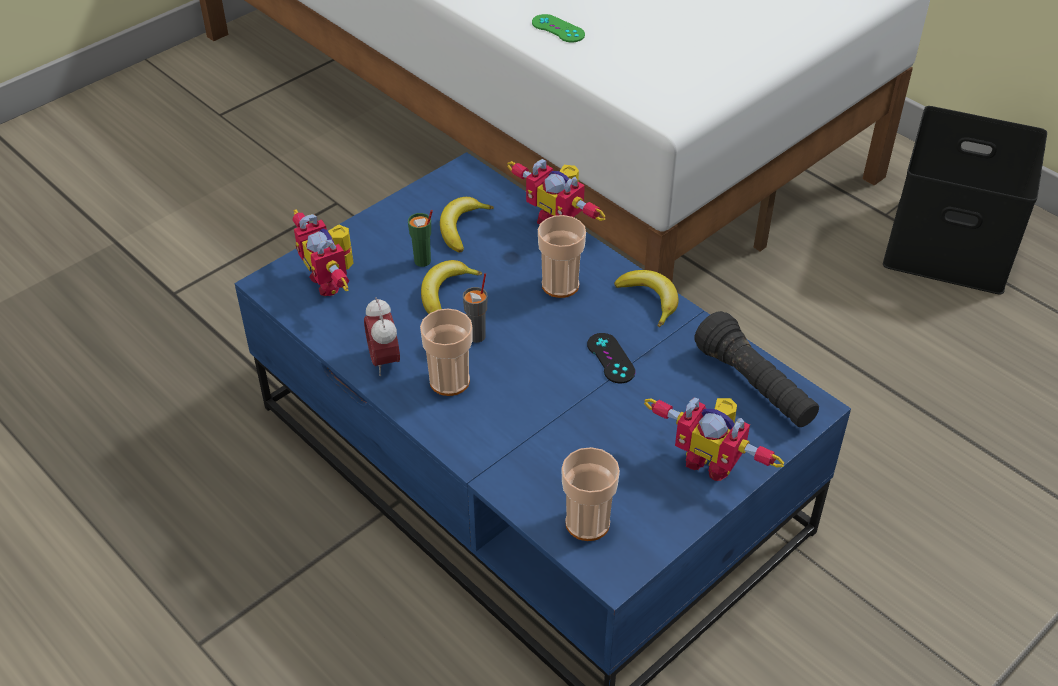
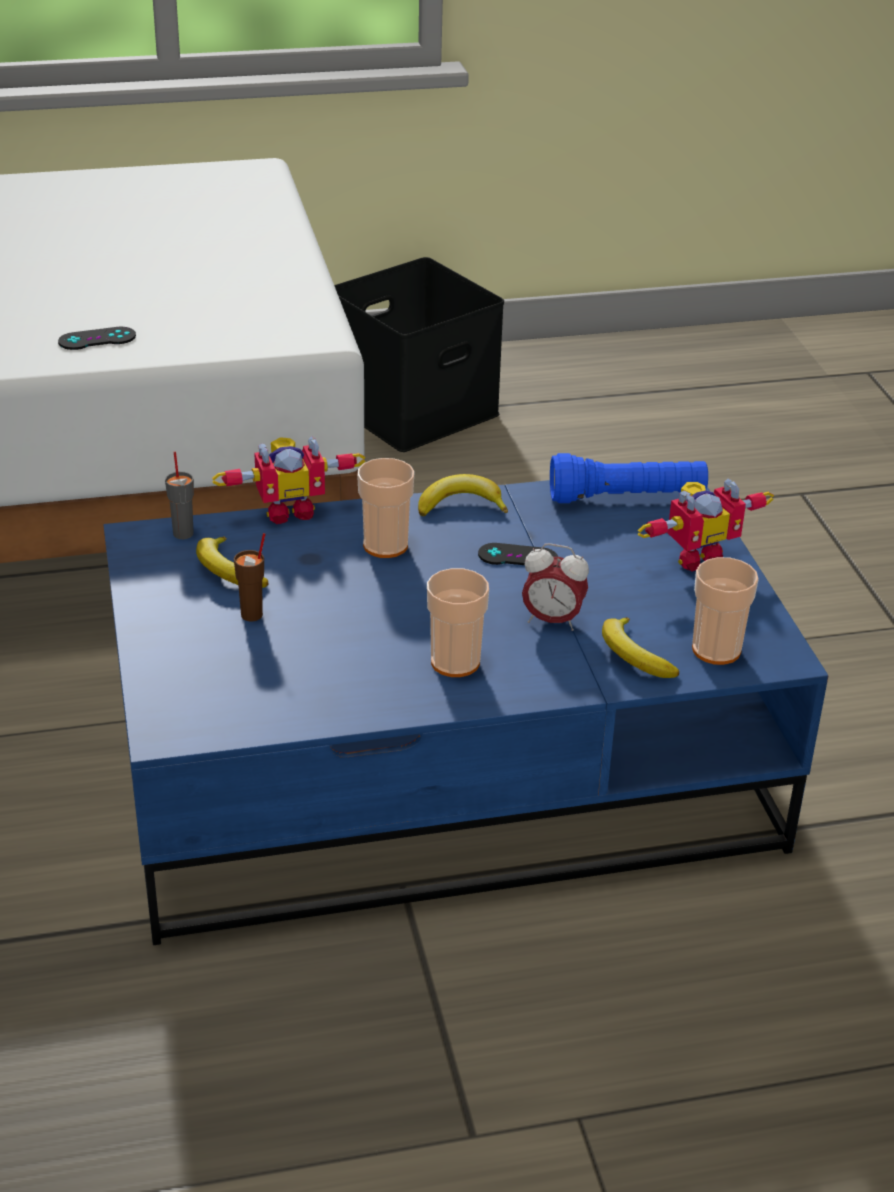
camera: 60 degrees left, 10 degrees down
(332, 280) = (212, 687): toy robot -> none
(384, 360) = (382, 694): alarm clock -> alarm clock (552, 621)
(423, 261) = (252, 615): green cup -> brown cup
(445, 293) = (319, 618): banana -> banana (633, 656)
(477, 336) = (406, 621): grey cup -> grey cup (183, 533)
(558, 29) = (97, 339): green game controller -> black game controller
(755, 386) = (627, 498): black flashlight -> blue flashlight

